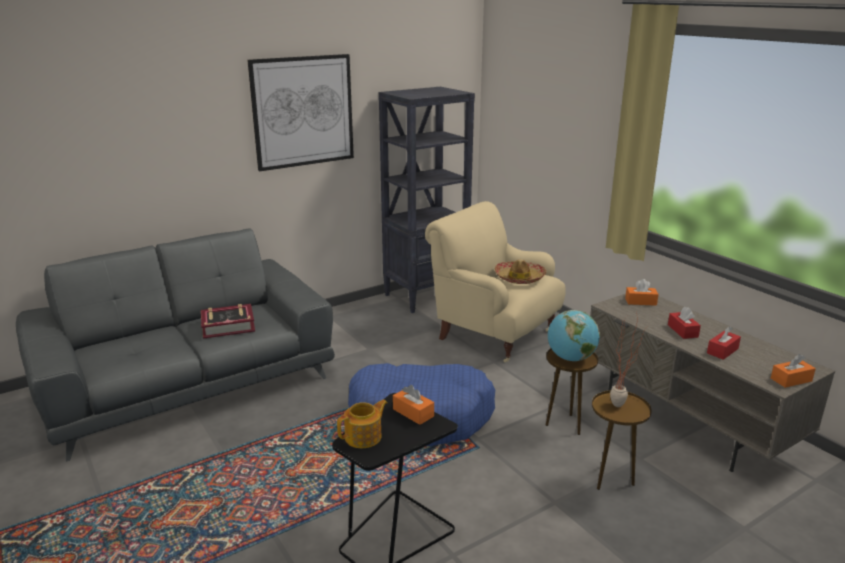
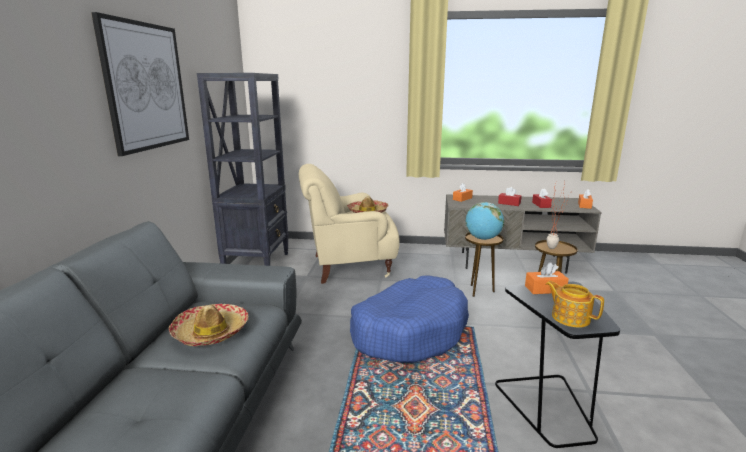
camera: 50 degrees left, 5 degrees down
(228, 326) = (211, 332): book -> hat
(364, 437) = (570, 317): teapot -> teapot turned 45 degrees counterclockwise

